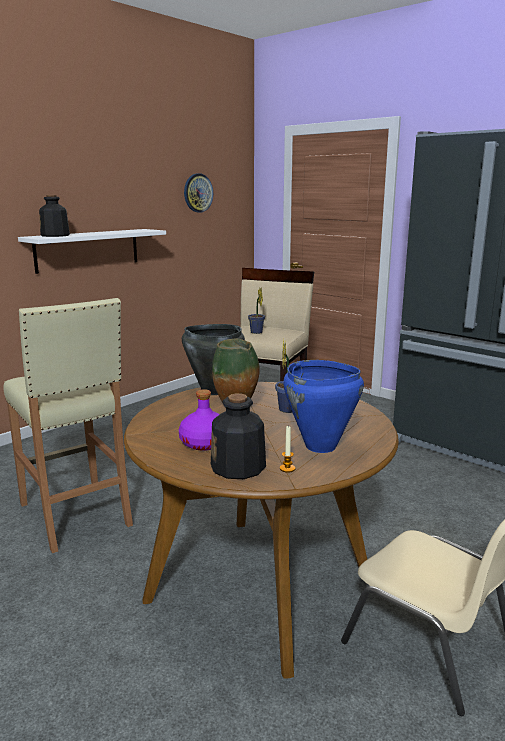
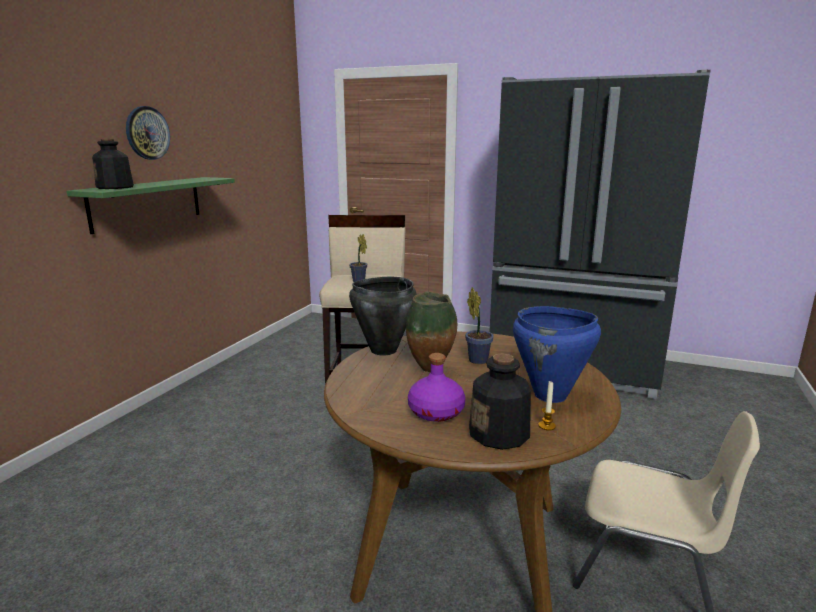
camera: 20 degrees left, 0 degrees up
(75, 515) = (212, 515): beige stool -> none
(88, 250) = (147, 203): white shelf -> green shelf
(198, 193) = (252, 137): wall clock -> wall clock (147, 133)

